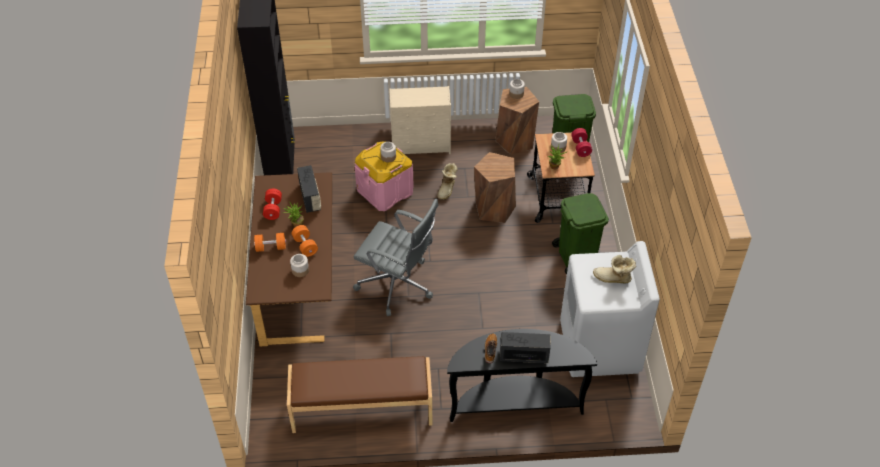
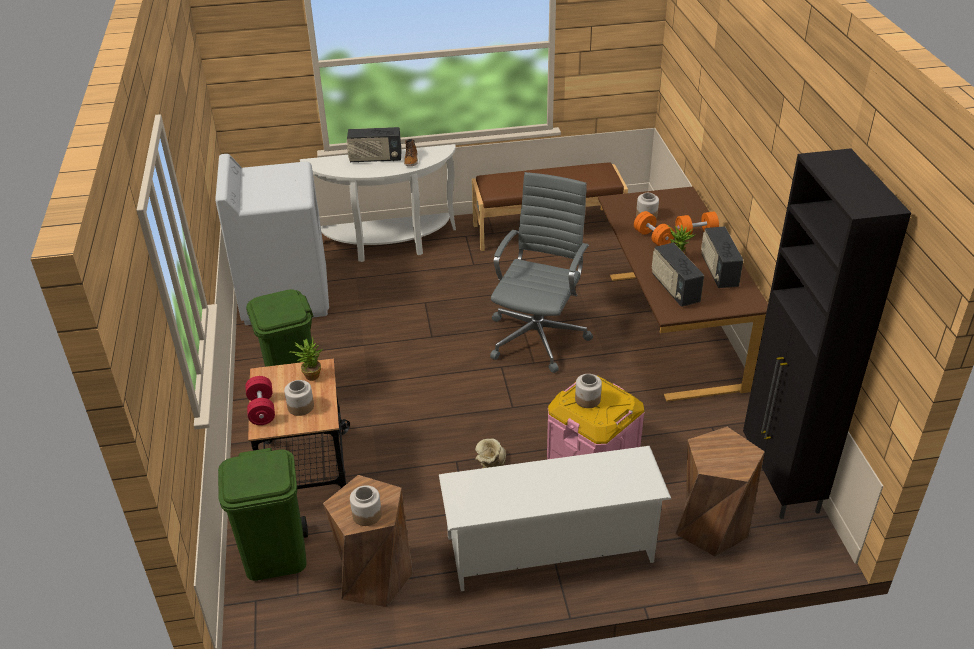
camera: 175 degrees right, 10 degrees down
(273, 209) = (718, 271): red dumbbell -> radio
(397, 285) = (538, 336): grey office chair -> grey office chair turned 90 degrees clockwise
(421, 145) = (550, 549): beige dresser -> white shoe rack
(494, 208) = (412, 446): brown stool -> brown stool (710, 526)
(515, 402) = (388, 245): black console table -> white console table
(613, 279) = (265, 186): boot -> none

